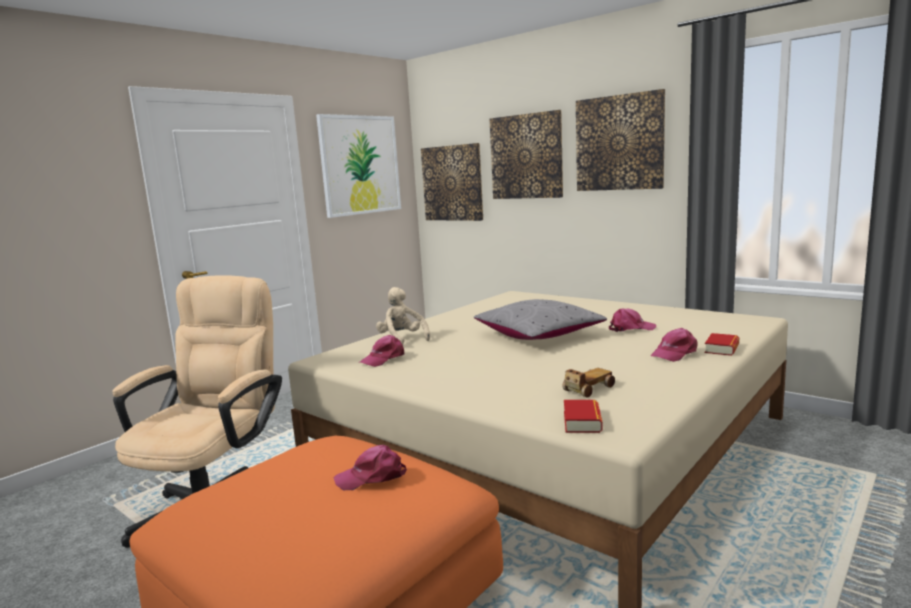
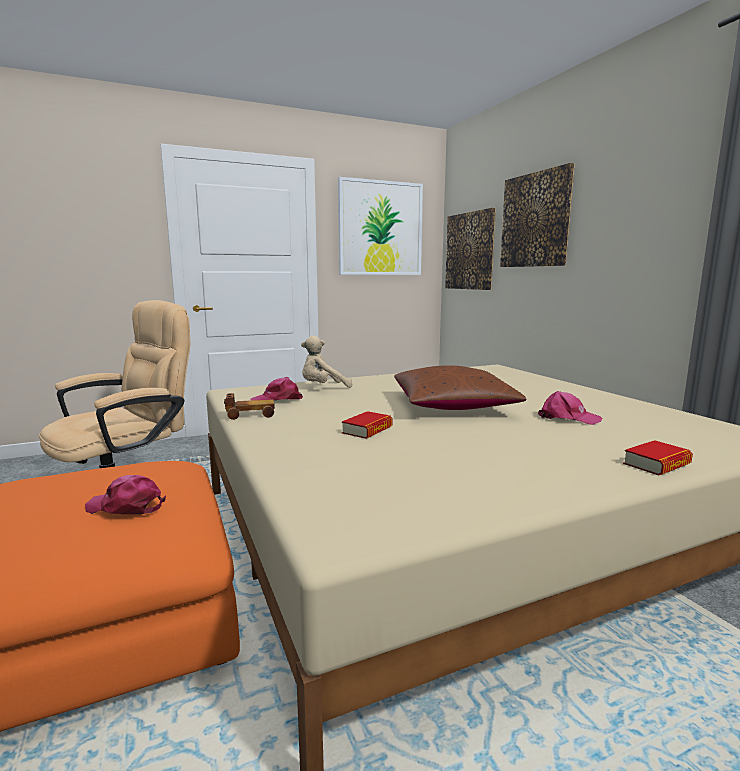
camera: 25 degrees right, 0 degrees up
(402, 339) = (323, 388): beige plush toy -> beige plush toy turned 105 degrees counterclockwise
(538, 335) = (452, 406): grey pillow -> brown pillow
(582, 421) = (330, 506): book -> book (367, 430)
(588, 389) = (404, 471): toy car -> toy car (250, 415)
(619, 143) = (633, 198): picture -> none
(674, 353) = (579, 456): pink cap -> none

